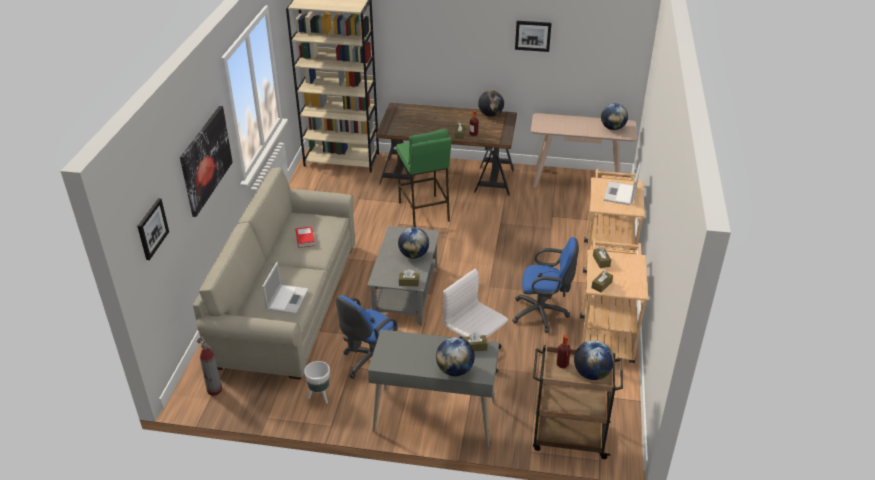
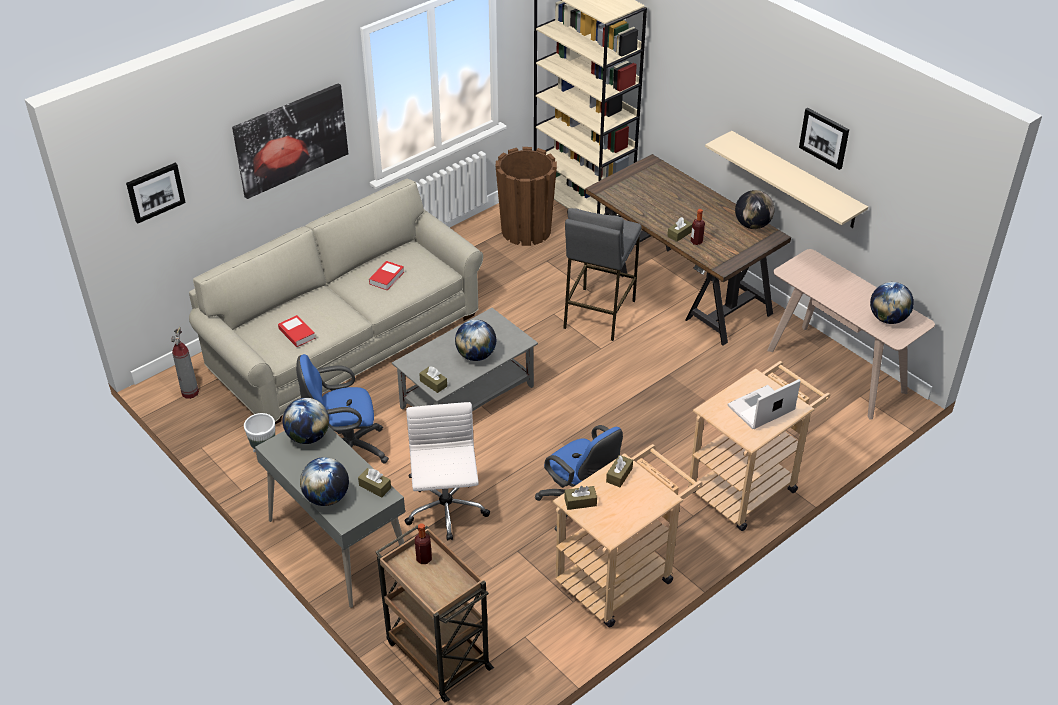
camera: 40 degrees right, 5 degrees up
(287, 299) = (297, 334): laptop -> book
(325, 188) = (526, 230): none -> brown planter
(424, 212) = (598, 314): green stool -> grey stool
(513, 73) = (795, 180): none -> beige shelf
(591, 374) = (439, 588): globe -> globe (308, 437)

